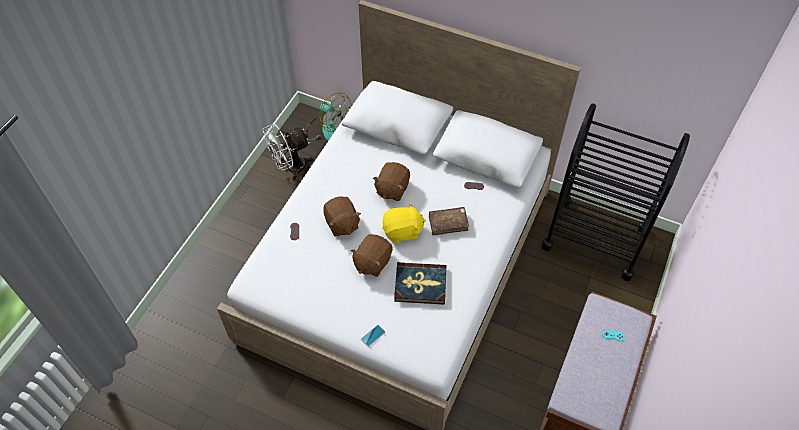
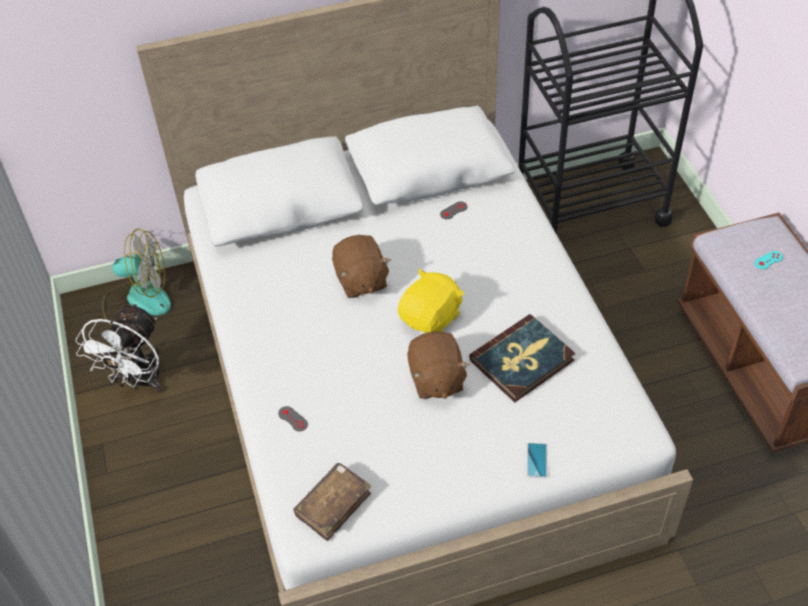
camera: 40 degrees left, 5 degrees down
(341, 224) = (345, 365): brown plush toy -> none
(448, 223) = (473, 271): brown book -> brown book (333, 505)

